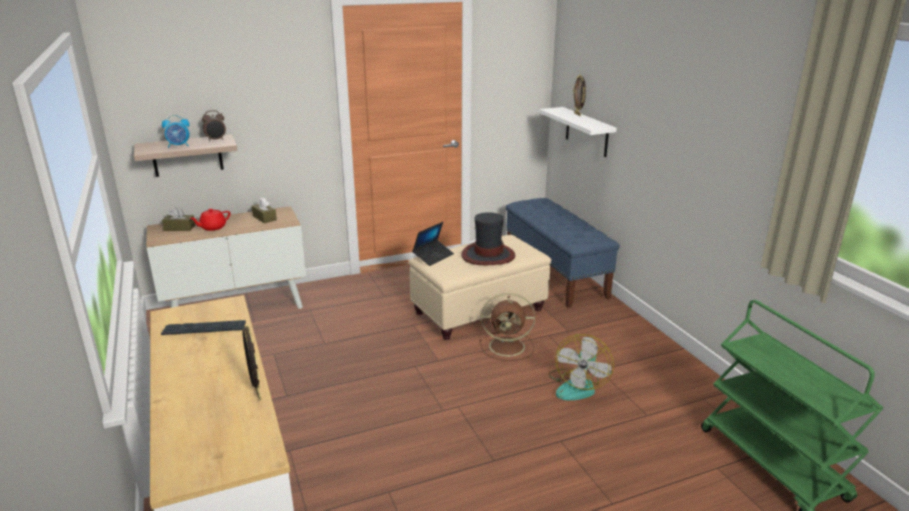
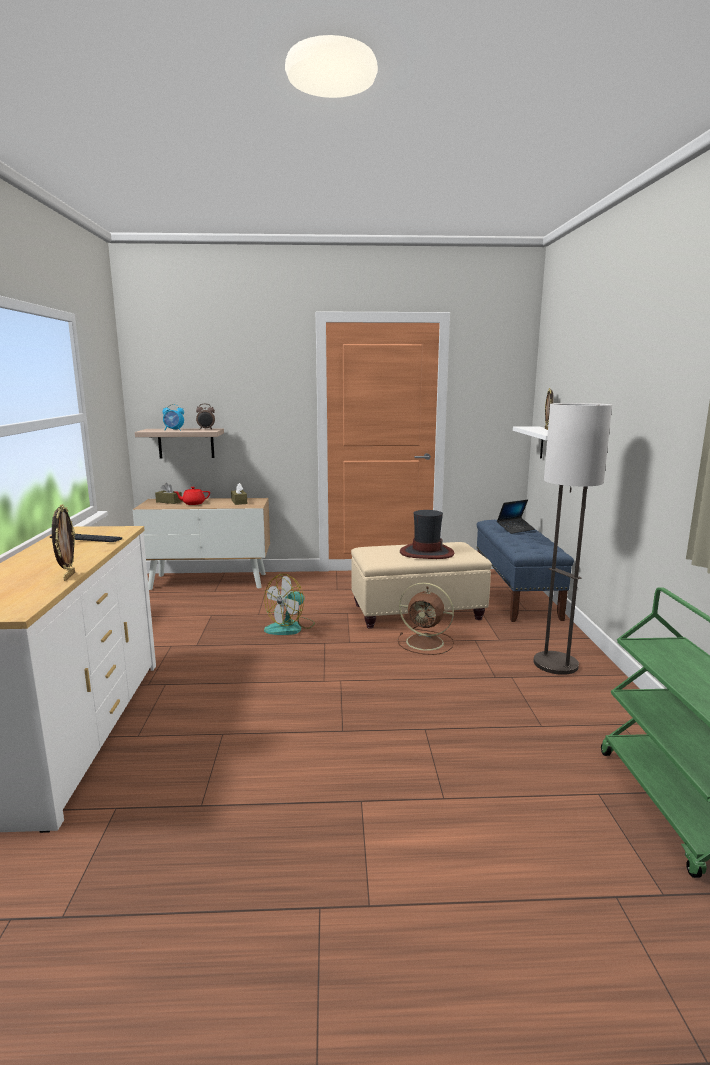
camera: 20 degrees right, 10 degrees down
(433, 256) = (373, 548): laptop -> laptop (515, 529)
(578, 386) = (477, 686): fan -> fan (290, 627)
(627, 348) = (556, 664): none -> floor lamp

